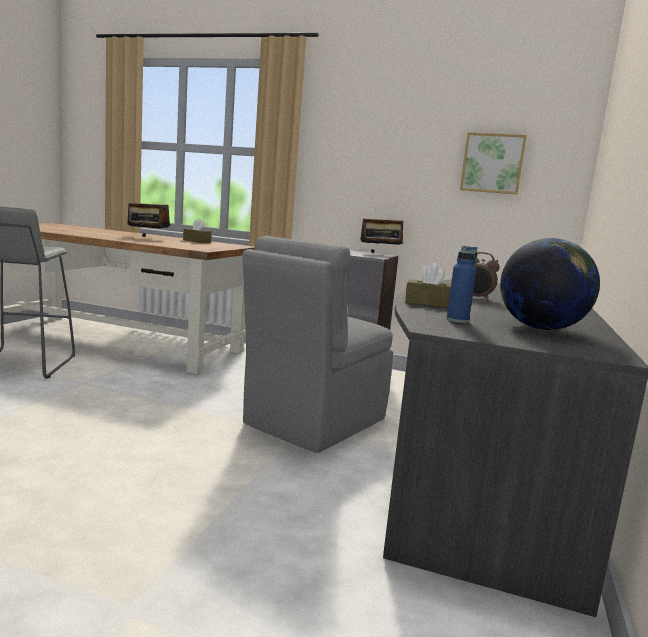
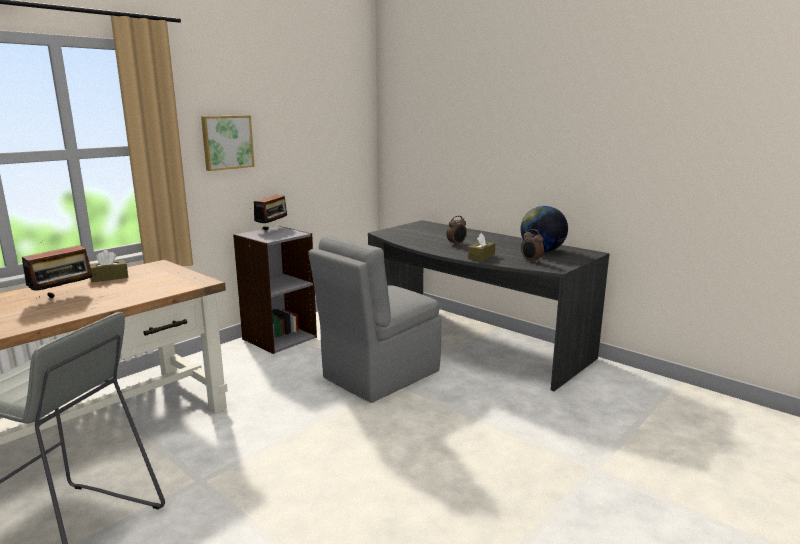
camera: 65 degrees left, 5 degrees up
(313, 422) = (379, 375): grey chair -> grey chair turned 75 degrees clockwise
(457, 320) = (531, 261): blue bottle -> alarm clock
(492, 163) = (325, 136): picture -> picture (227, 142)

